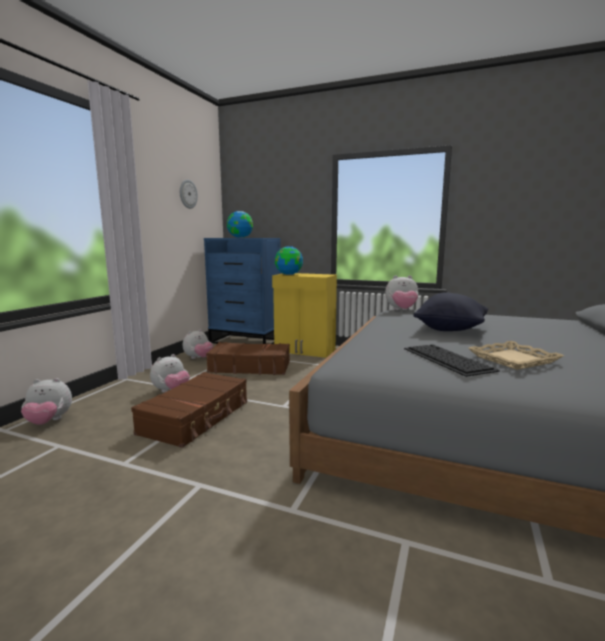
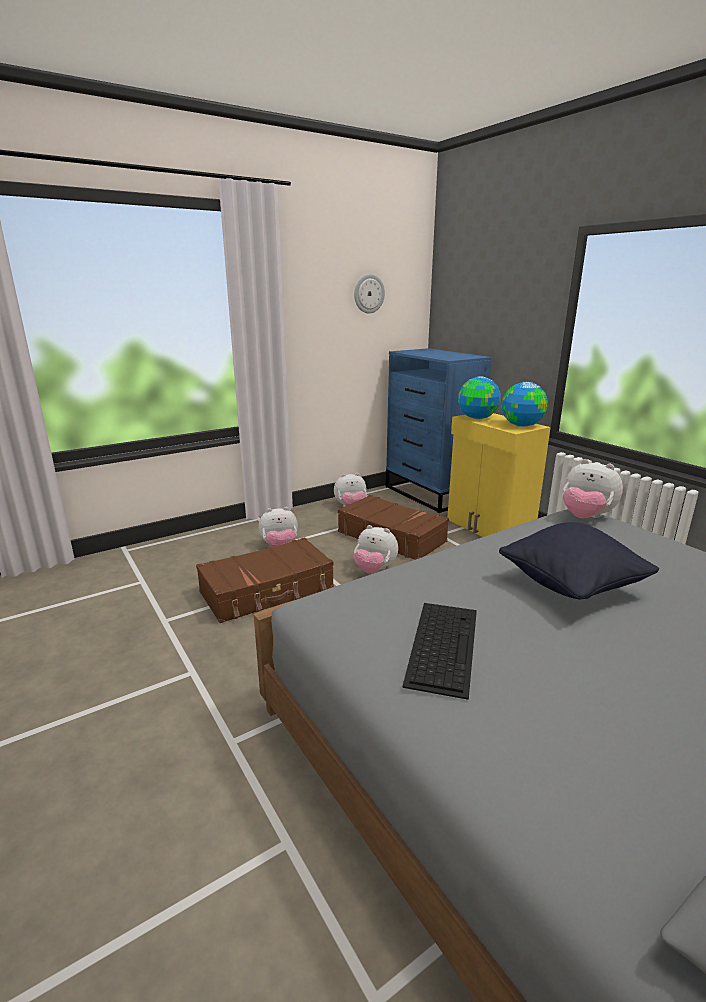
camera: 35 degrees right, 10 degrees up
(49, 422) = (158, 552): plush toy -> plush toy (374, 570)
(240, 237) = (436, 353): globe -> globe (521, 425)
(513, 360) = (540, 687): beige tray -> none

